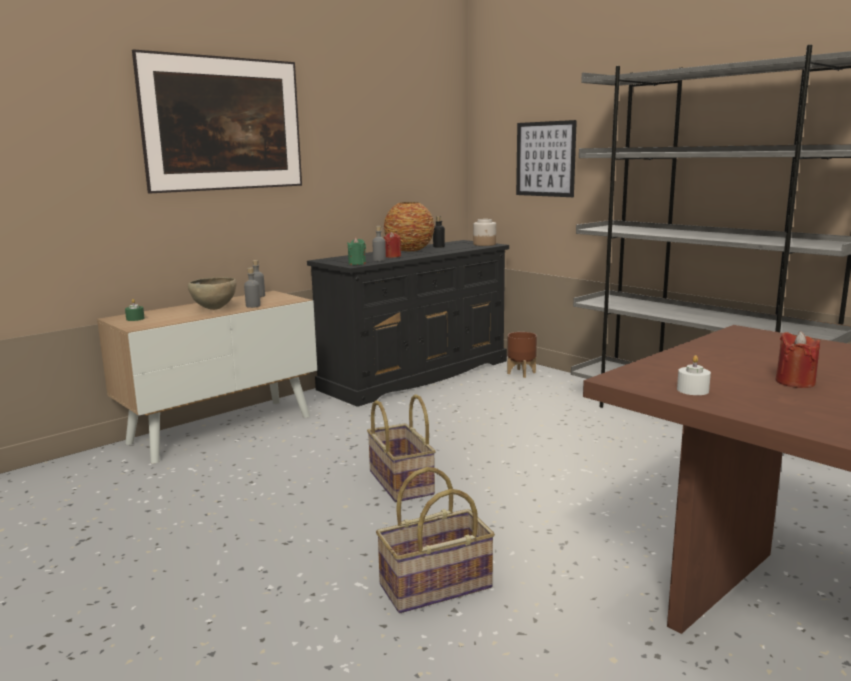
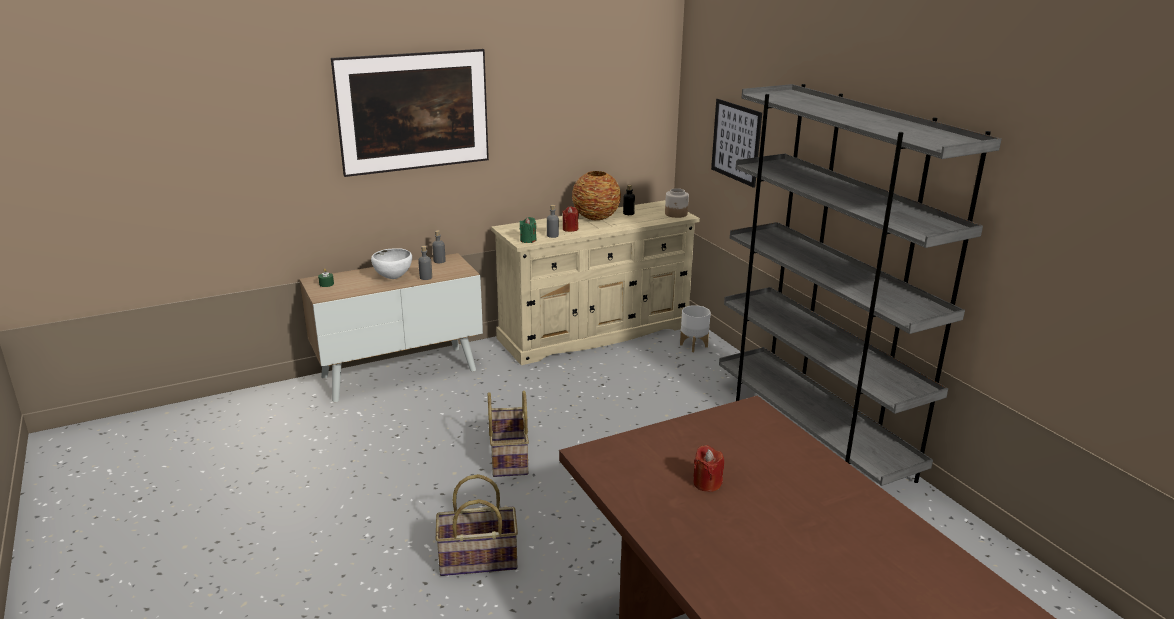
camera: 15 degrees right, 10 degrees up
(215, 309) = (393, 277): brown bowl -> white bowl
(417, 374) = (596, 332): black dresser -> beige dresser
(521, 373) = (694, 345): brown planter -> white planter
(692, 390) = (621, 477): white candle -> none

